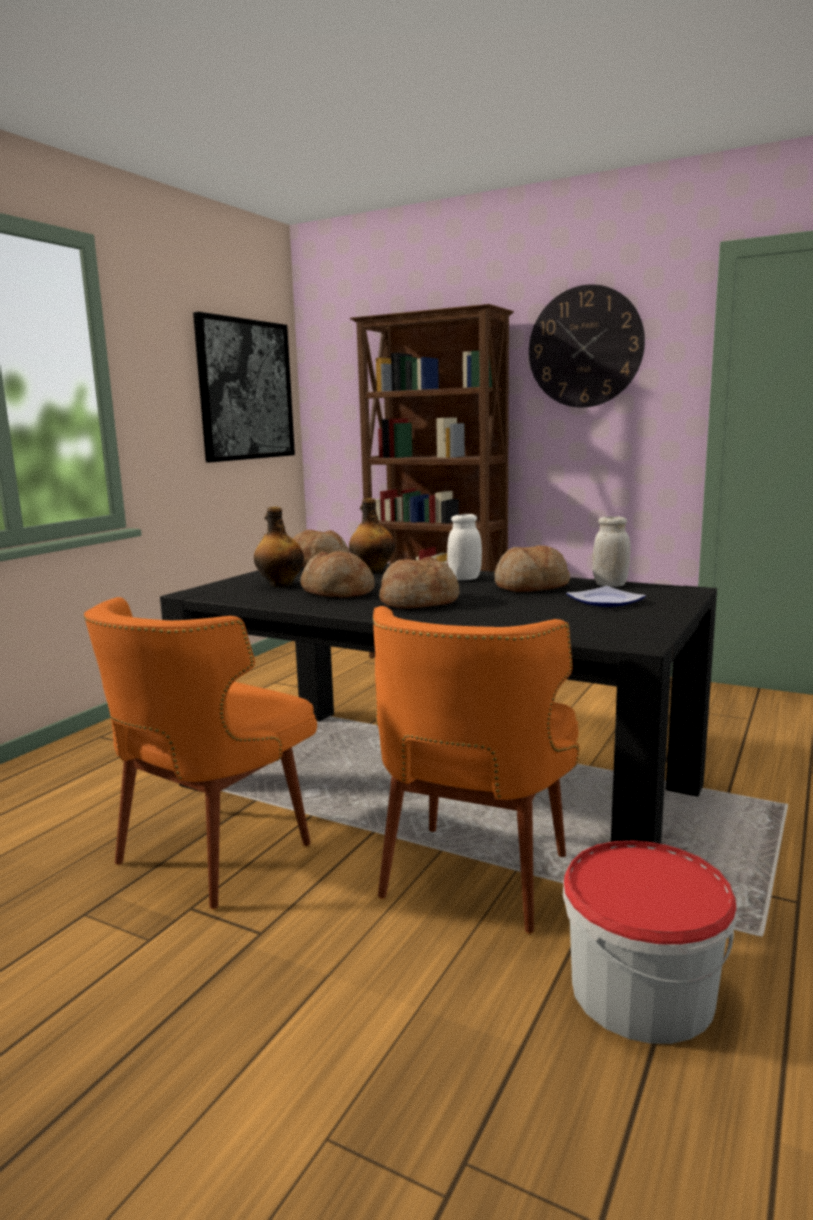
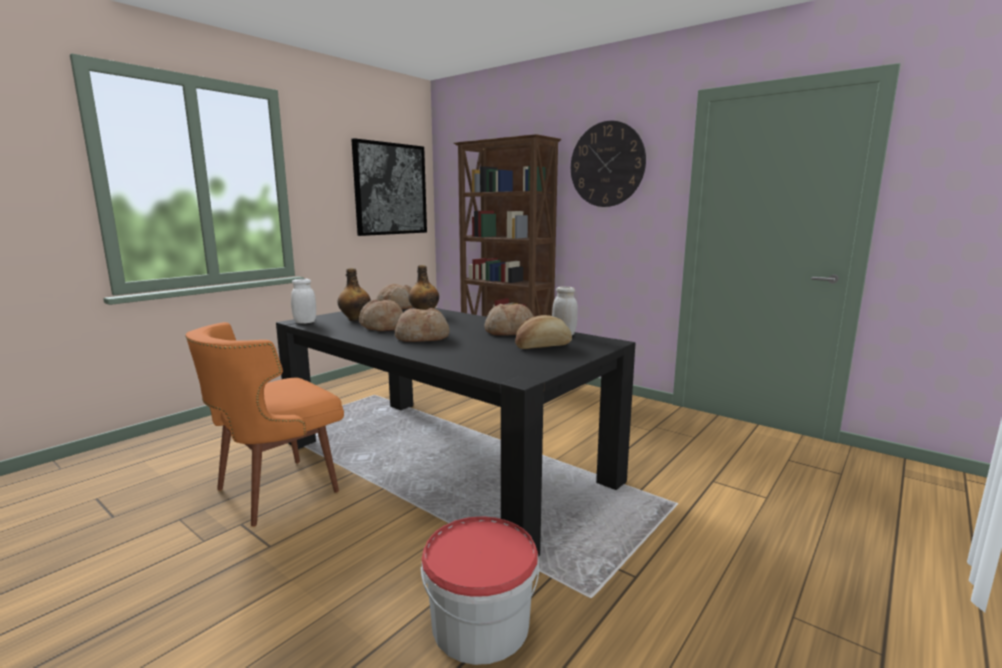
camera: 10 degrees right, 0 degrees up
(464, 578) = (474, 323): white jar -> white jar (305, 322)
(476, 875) = (427, 526): orange chair -> none
(605, 602) = (543, 346): plate -> bread

